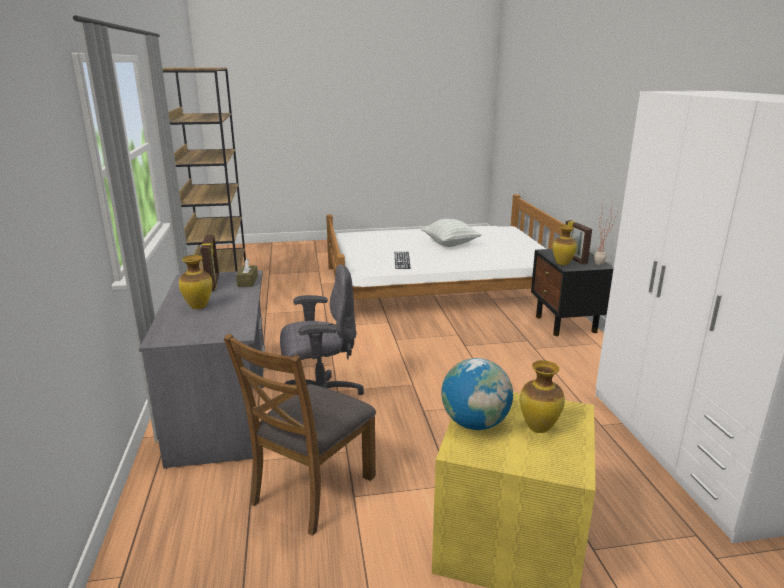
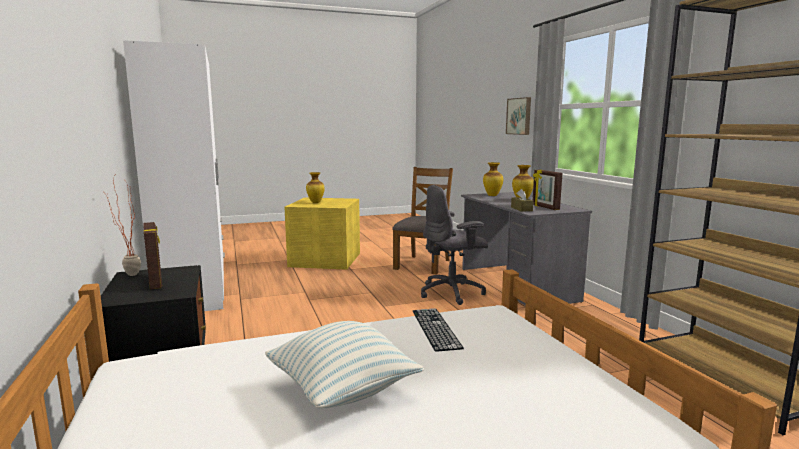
camera: 170 degrees right, 10 degrees down
(60, 218) = (519, 116): none -> picture
(475, 423) = (342, 202): globe -> none
(562, 264) = (187, 273): vase -> vase (492, 195)

